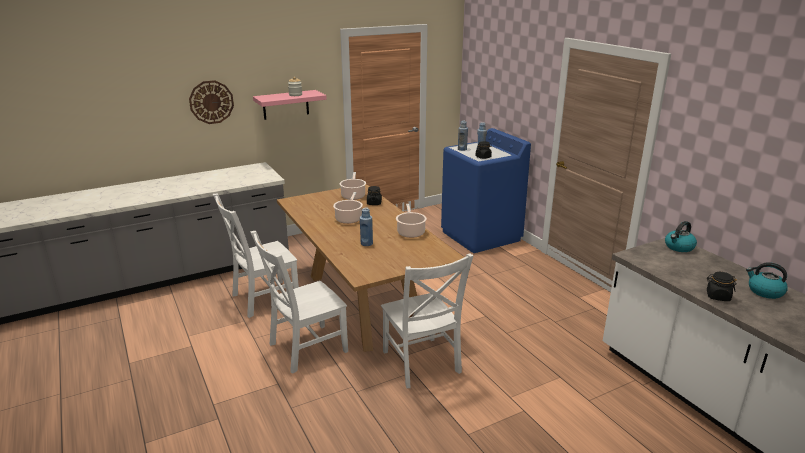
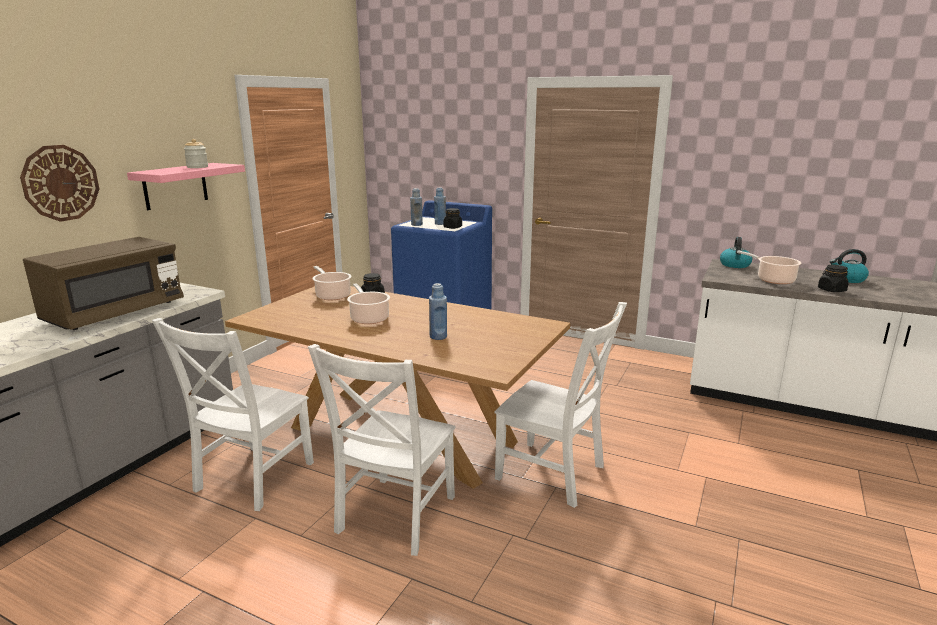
camera: 35 degrees left, 5 degrees down
(218, 183) = (115, 313): none -> brown microwave
(410, 232) = (468, 314): cooking pot -> cooking pot (773, 280)

